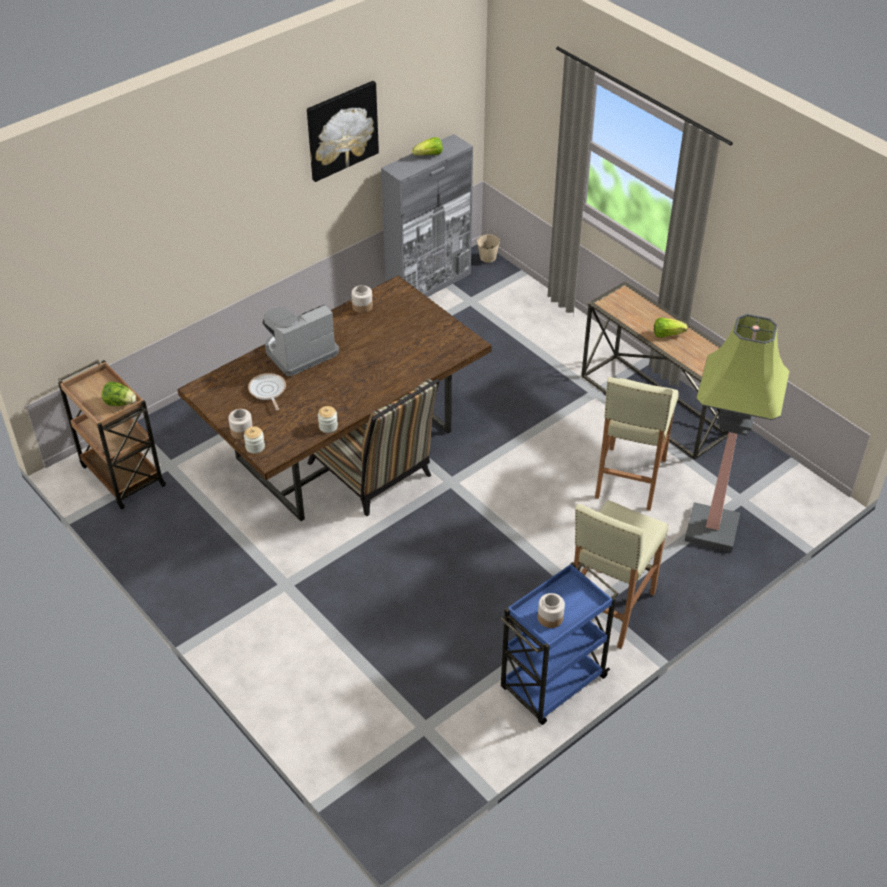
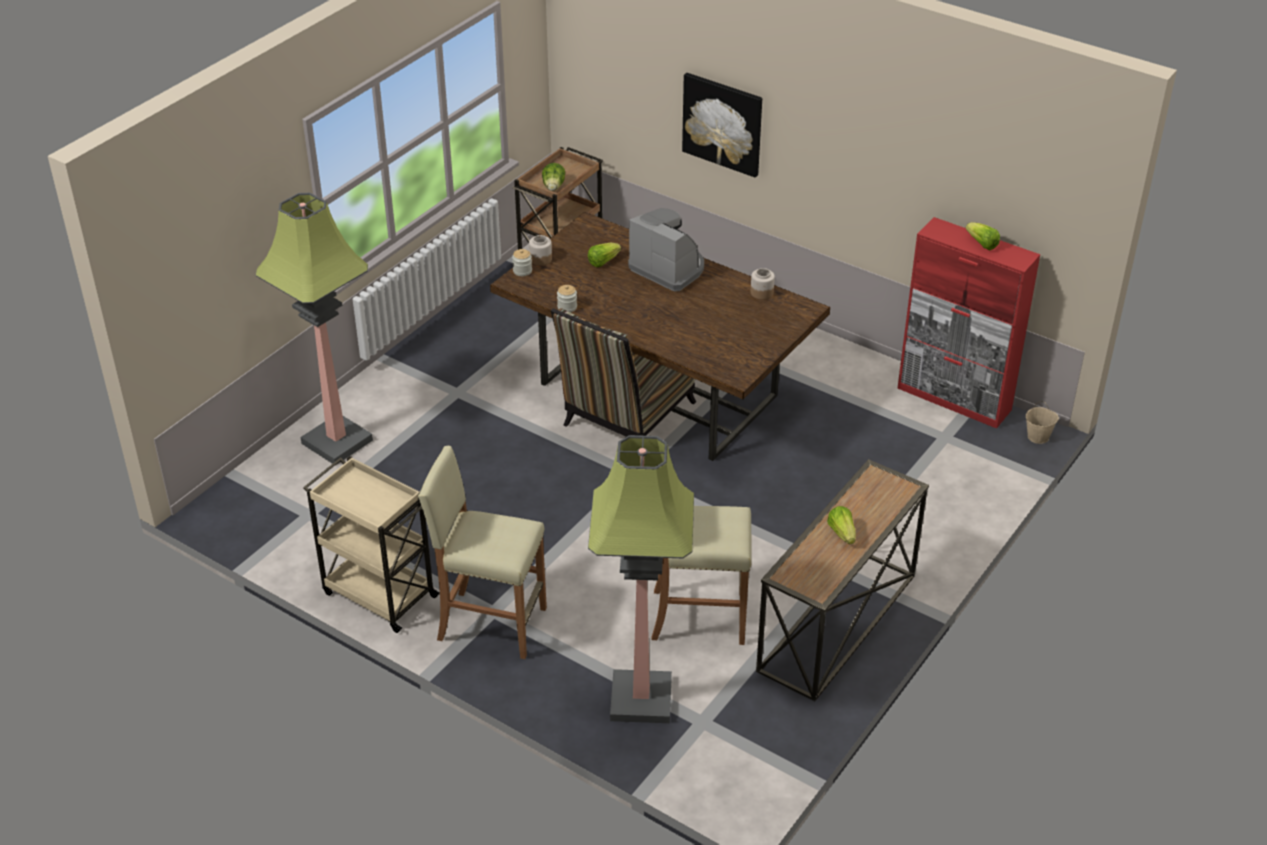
camera: 75 degrees right, 5 degrees down
(267, 391) = (603, 261): frying pan -> lettuce
(322, 692) = (336, 442): none -> floor lamp
(342, 130) = (901, 140): picture -> picture (723, 123)
(429, 285) = (954, 399): grey cabinet -> red cabinet
(550, 617) = (351, 493): jar -> none
(552, 684) = (378, 594): blue cart -> beige cart

